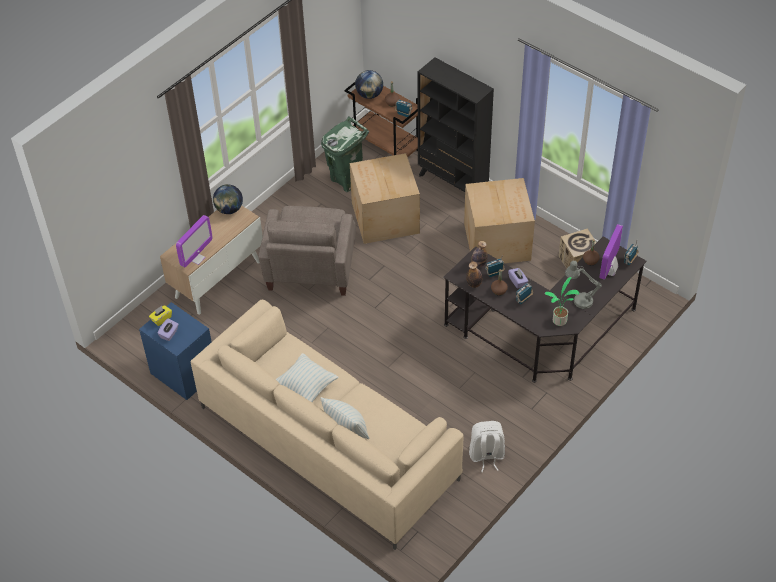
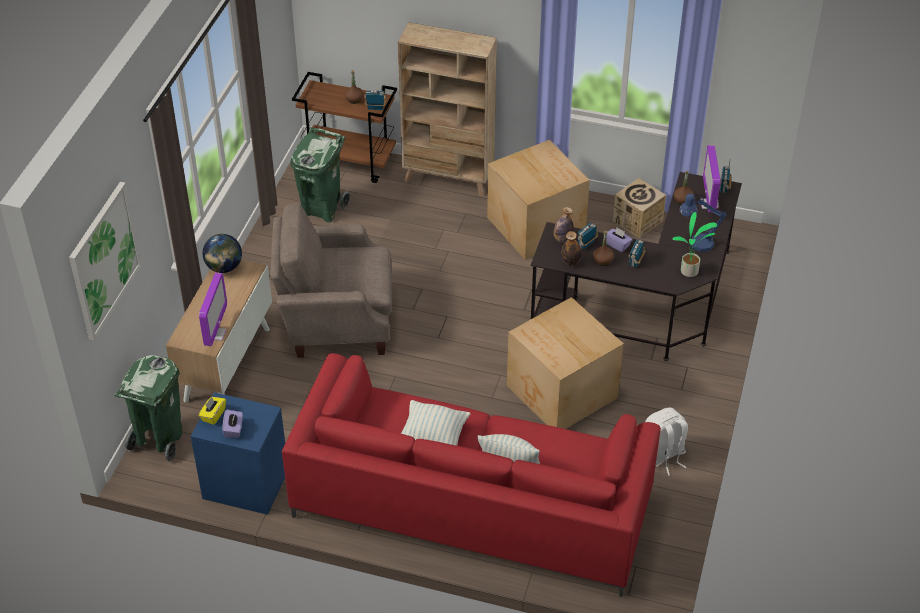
camera: 25 degrees left, 5 degrees down
(109, 188) = (104, 260): none -> picture
(144, 320) = (159, 439): none -> green trash can
(310, 270) = (336, 320): beige armchair -> beige armchair turned 105 degrees clockwise
(328, 442) = (471, 504): beige sofa -> red sofa
(369, 94) = (322, 98): globe -> none
(384, 218) = (392, 238): cardboard box -> cardboard box (561, 393)
(452, 183) = (448, 179): black bookcase -> beige bookcase
(579, 300) = (696, 243): grey table lamp -> blue table lamp

